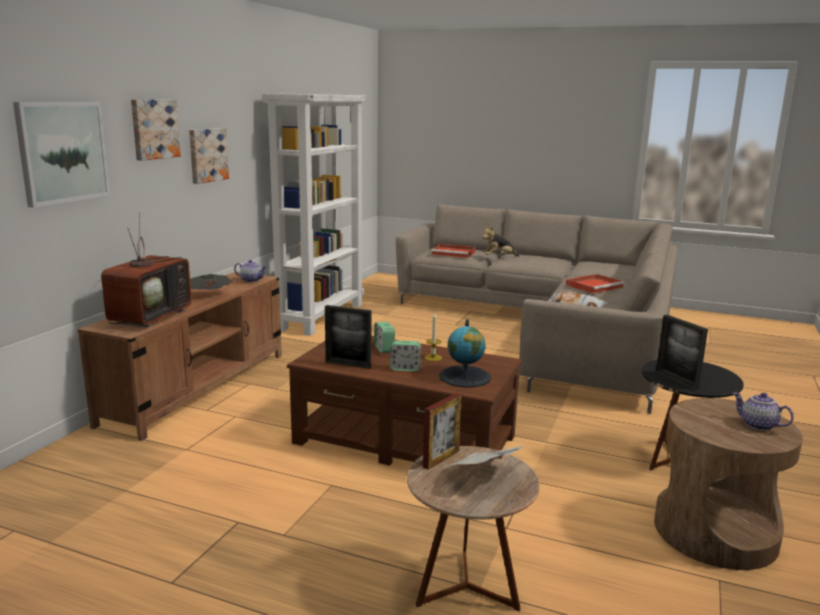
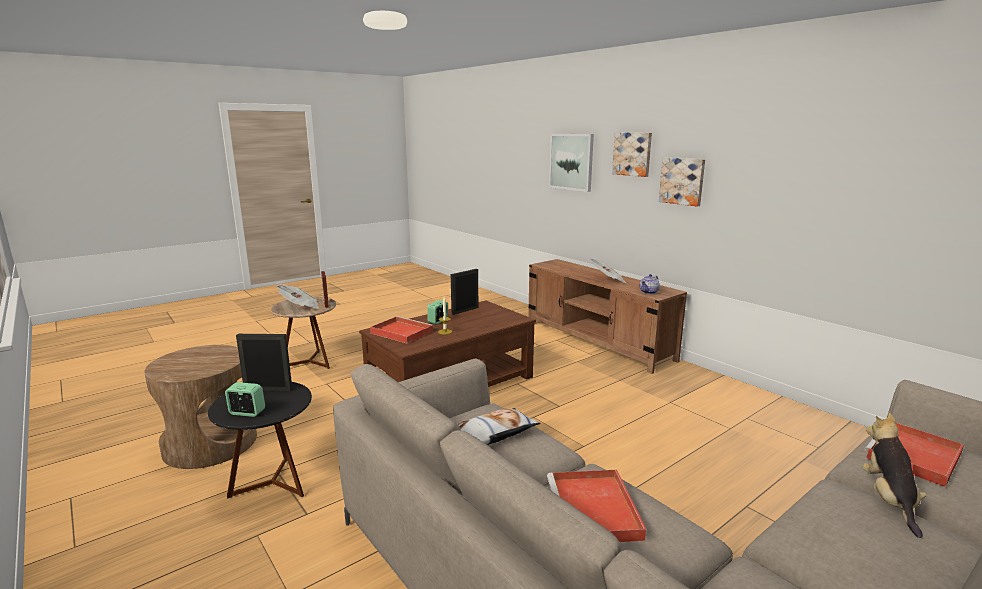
camera: 120 degrees right, 0 degrees up
(150, 316) = (567, 268): television -> none
(321, 316) = (790, 414): white bookcase -> none
(384, 349) = (480, 323): alarm clock -> alarm clock (247, 412)
(465, 377) = (401, 332): globe -> red tray
(757, 425) = (179, 366): teapot -> none

